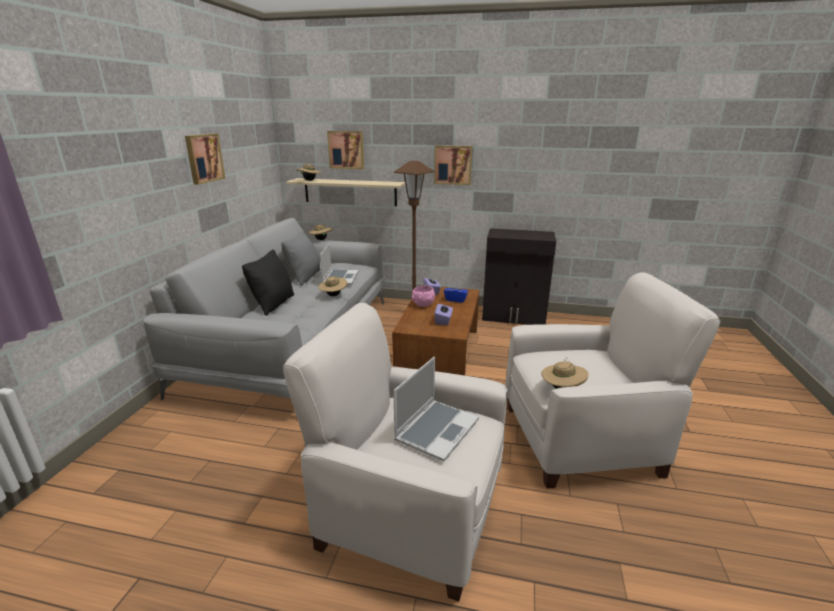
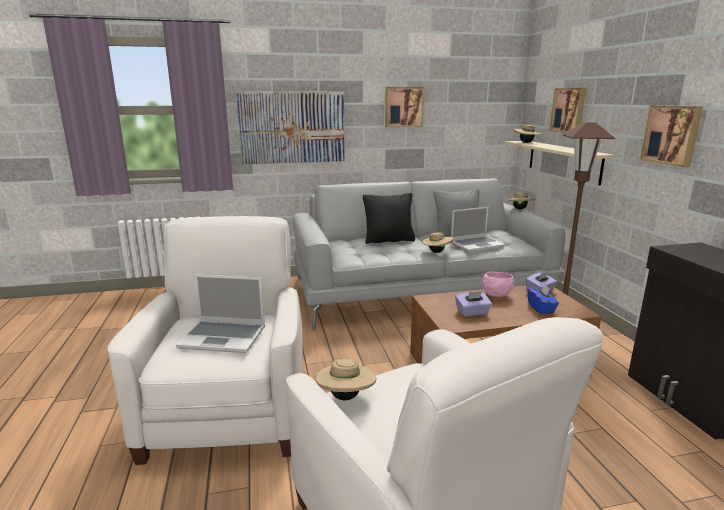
camera: 65 degrees right, 5 degrees down
(102, 203) = (292, 127): none -> picture

